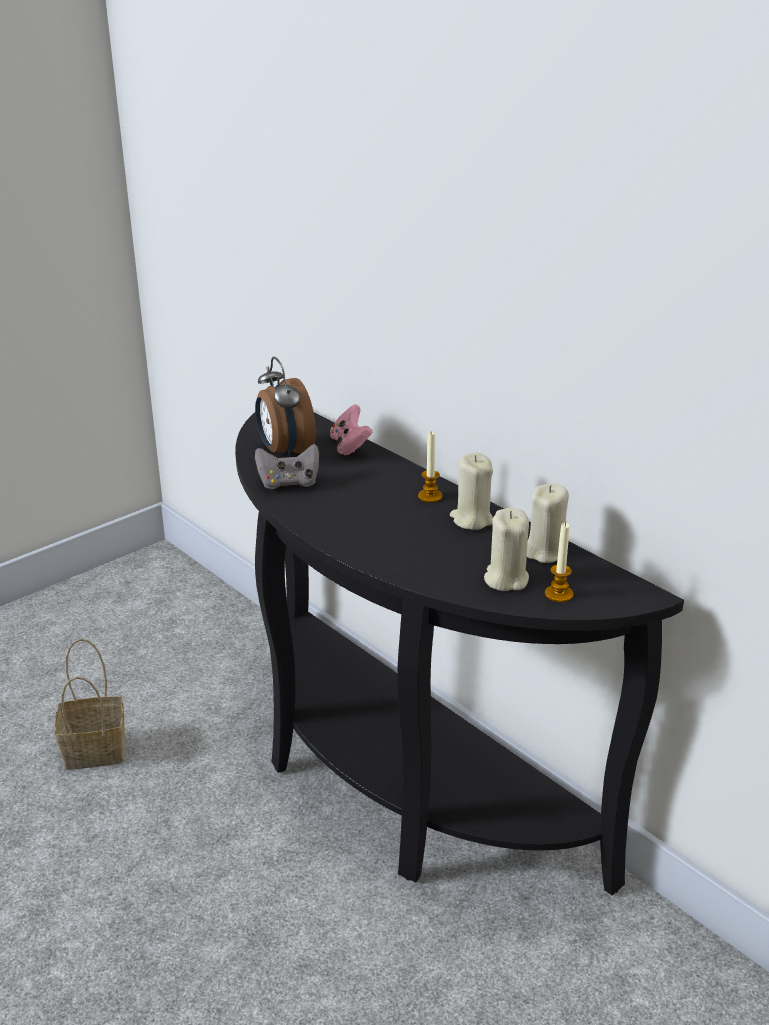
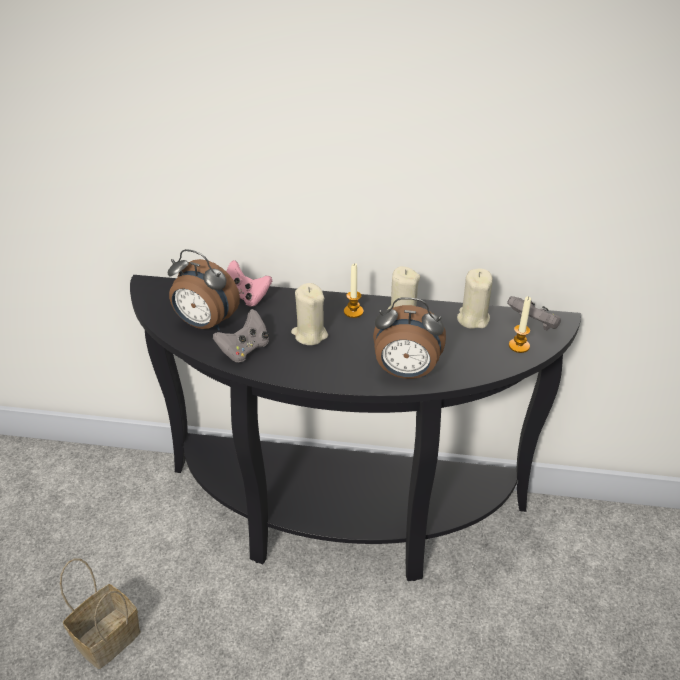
camera: 40 degrees left, 10 degrees up
(404, 562) = (406, 373): none -> alarm clock
(506, 579) = (478, 351): beige candle -> beige candle (309, 334)
(606, 585) = (533, 325): none -> grey game controller

